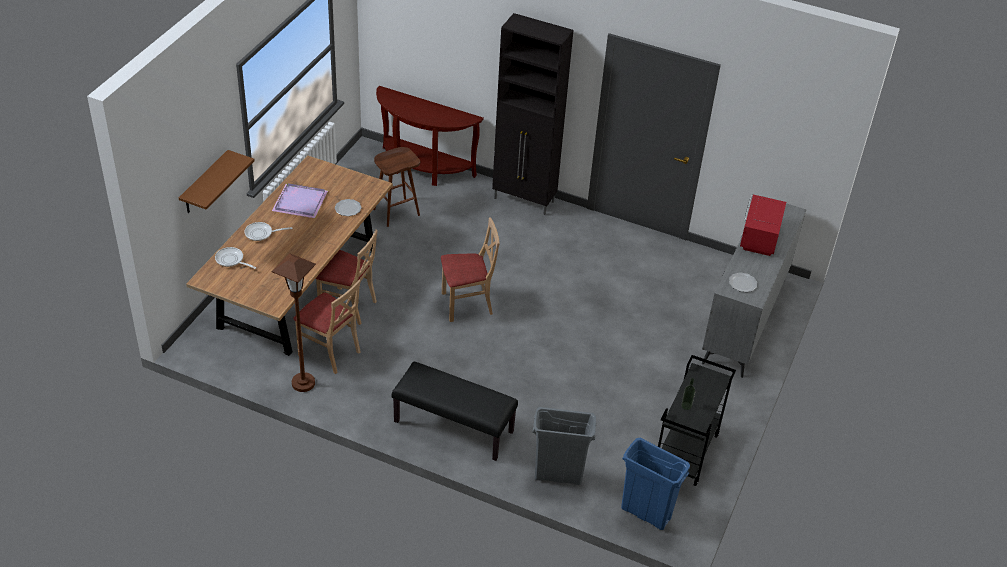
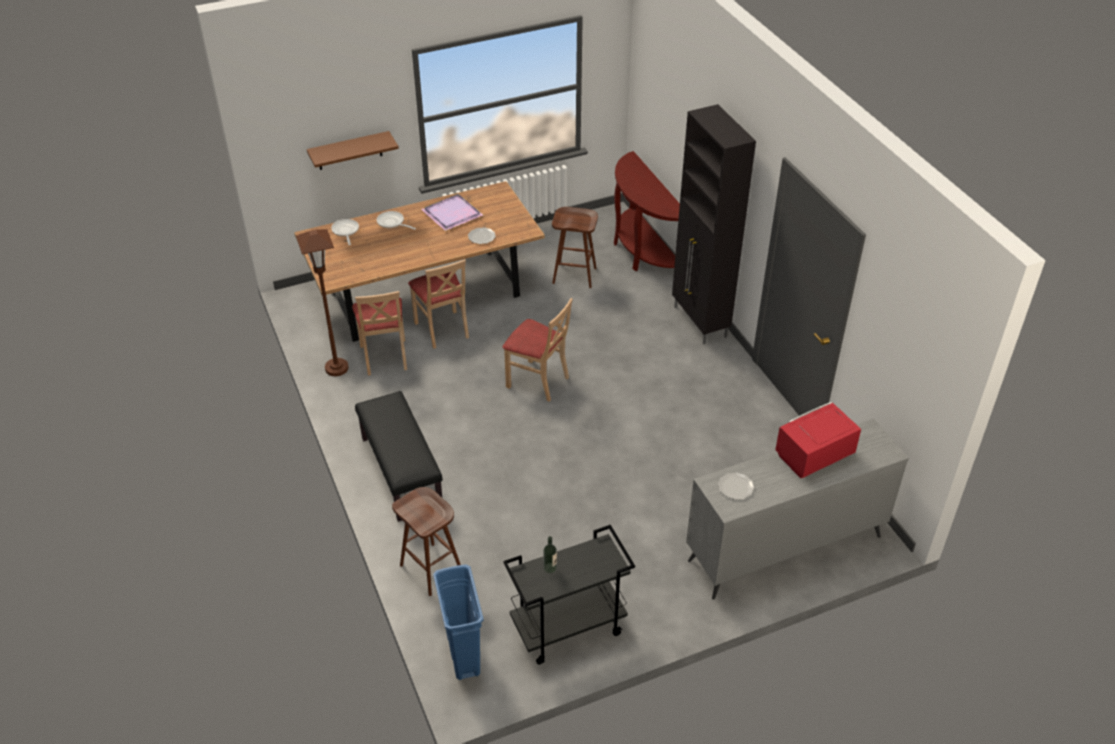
camera: 45 degrees right, 0 degrees up
(558, 475) = (432, 569): grey trash can -> brown stool

